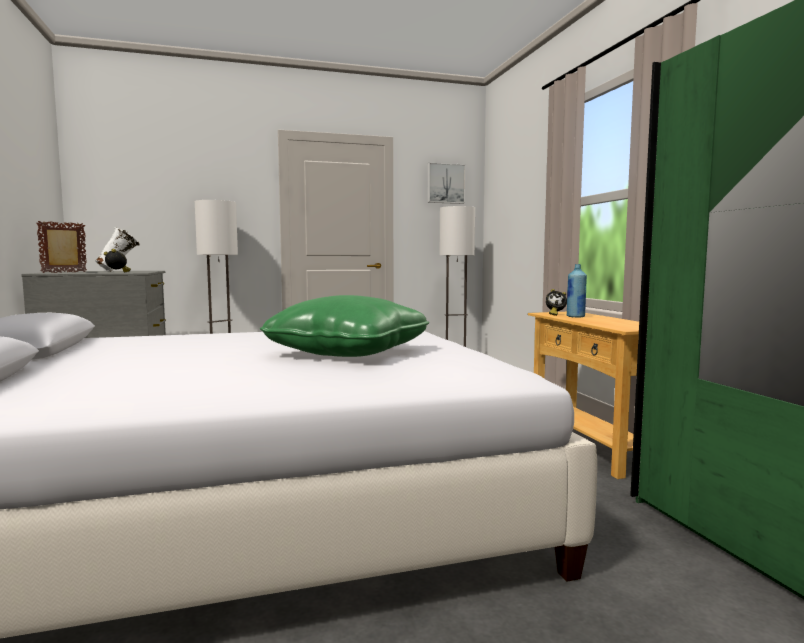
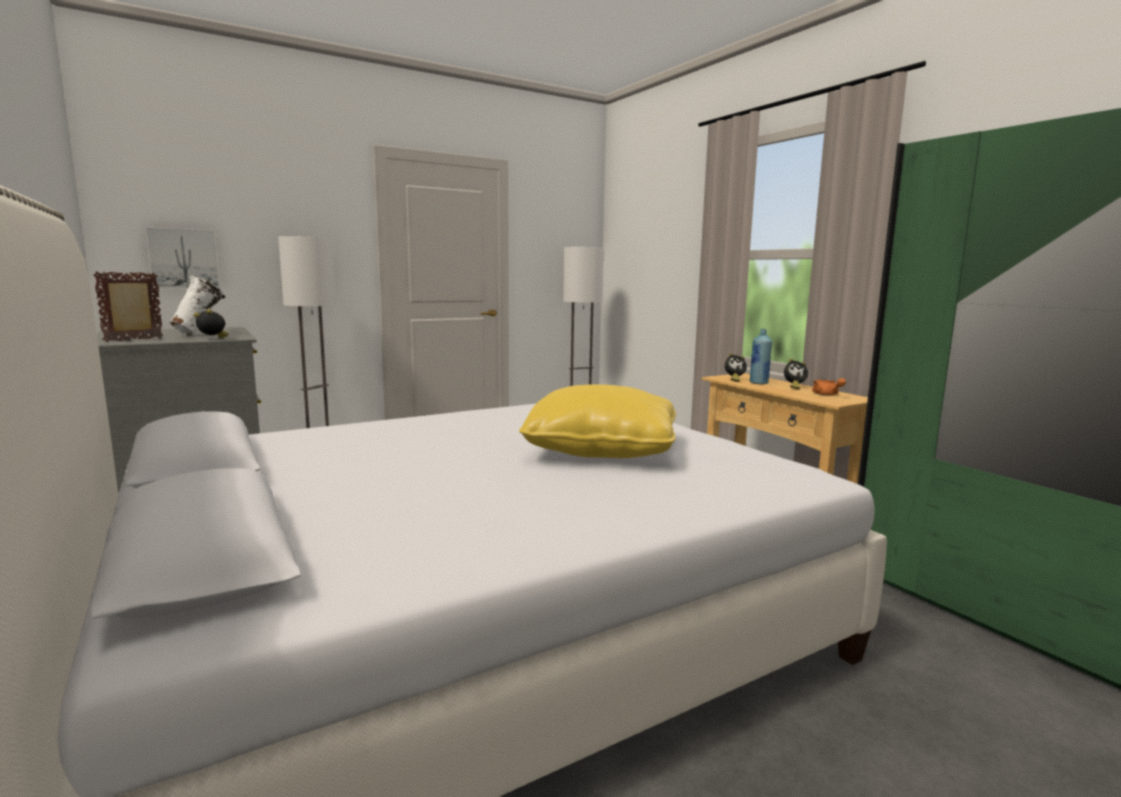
camera: 15 degrees left, 5 degrees up
(348, 353) = (601, 449): green pillow -> yellow pillow
(445, 183) = (564, 217): picture -> picture (184, 259)
(606, 319) = (793, 387): none -> alarm clock
(630, 324) = (827, 394): none -> orange teapot

